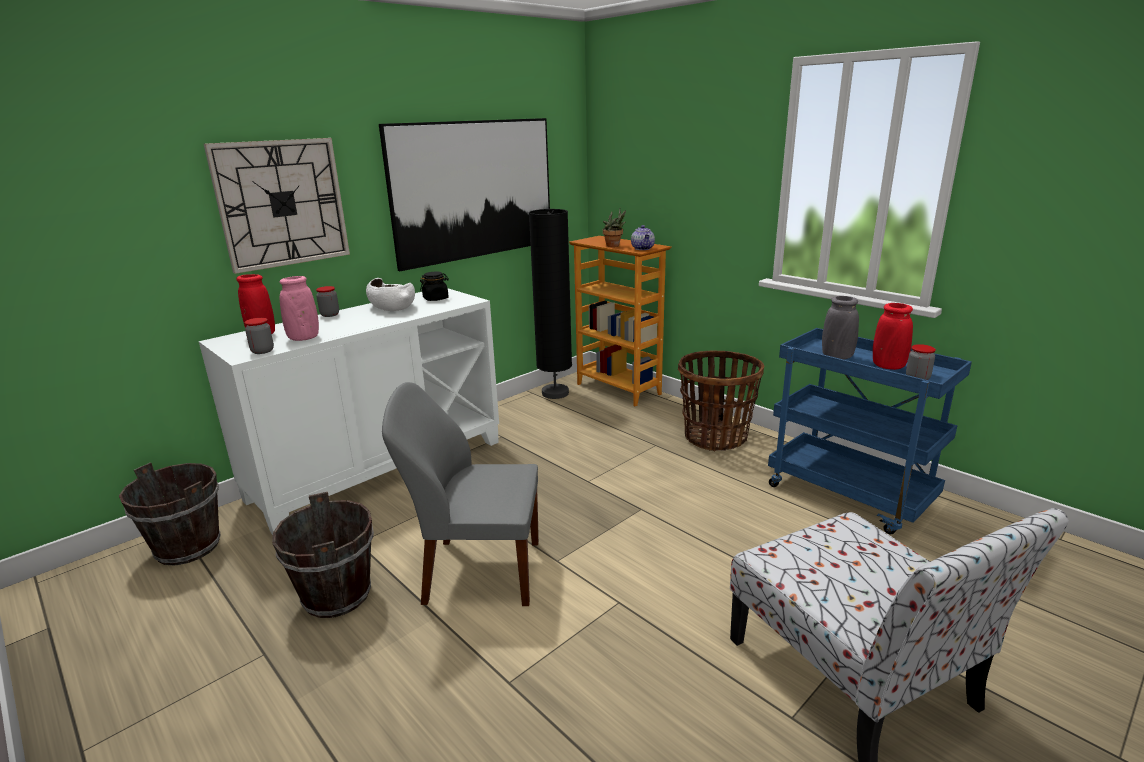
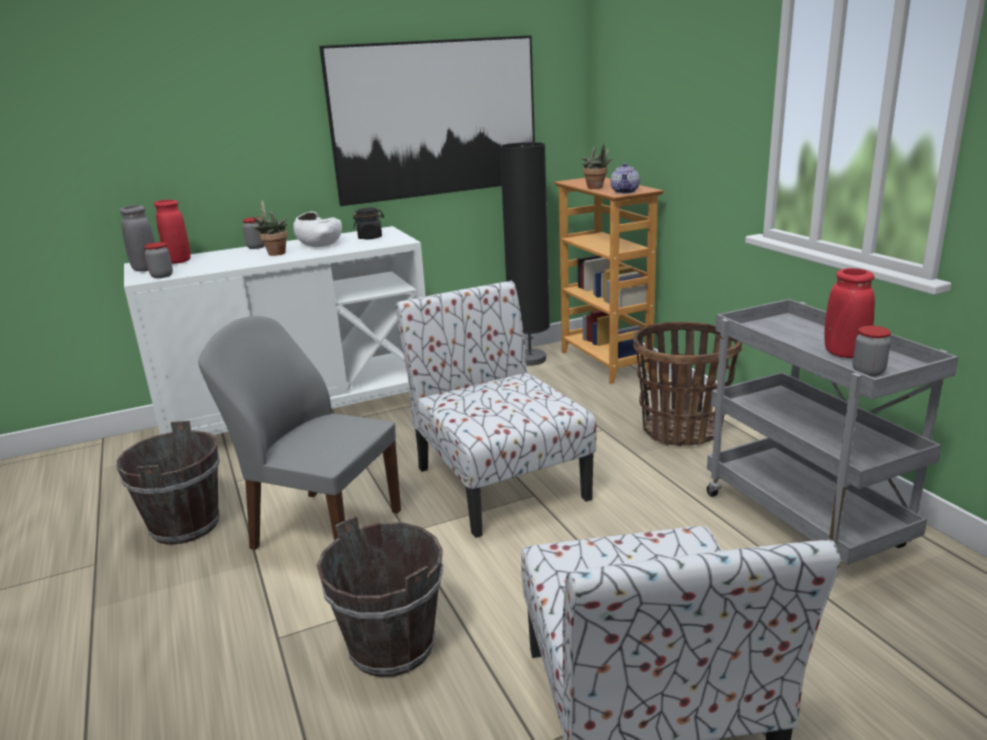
camera: 20 degrees right, 0 degrees up
(187, 547) = (97, 461): brown bucket -> brown bucket (391, 647)
(282, 203) = (211, 130): wall clock -> none
(304, 338) = (208, 267): pink vase -> none
(358, 320) = (275, 253): none -> potted plant
(603, 502) = (498, 481): none -> chair
(836, 357) = (788, 336): grey vase -> grey vase (146, 269)
(850, 495) = (806, 522): blue cart -> grey cart

